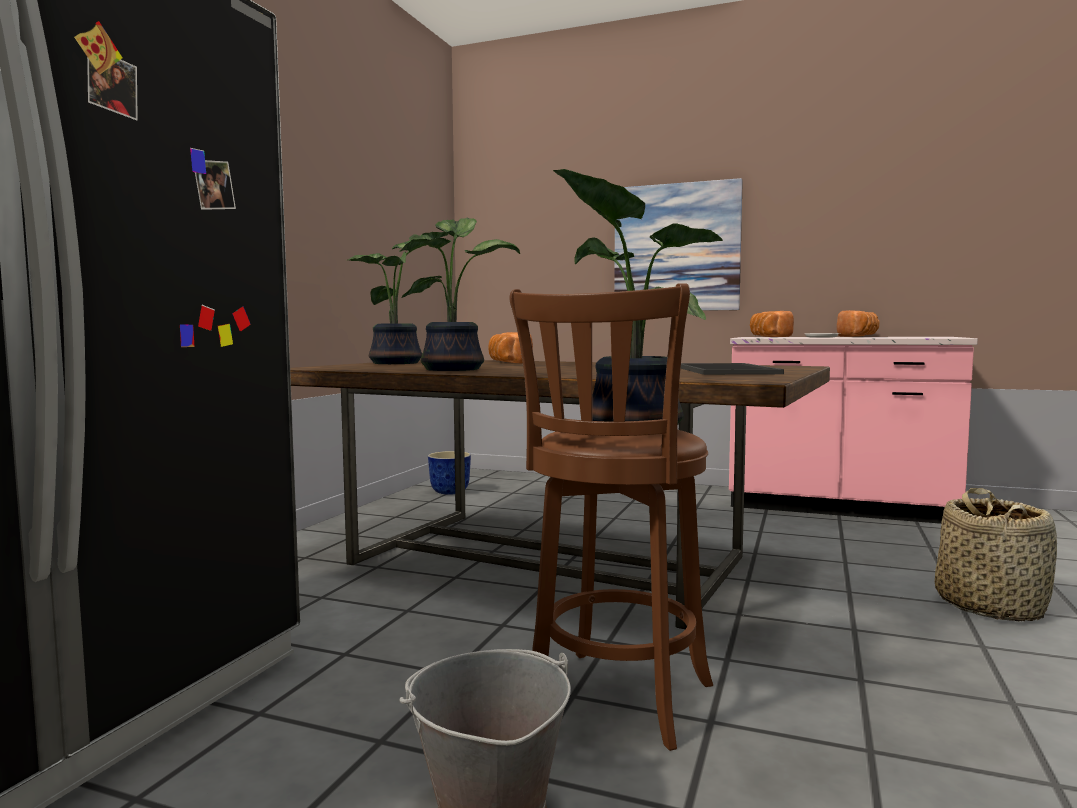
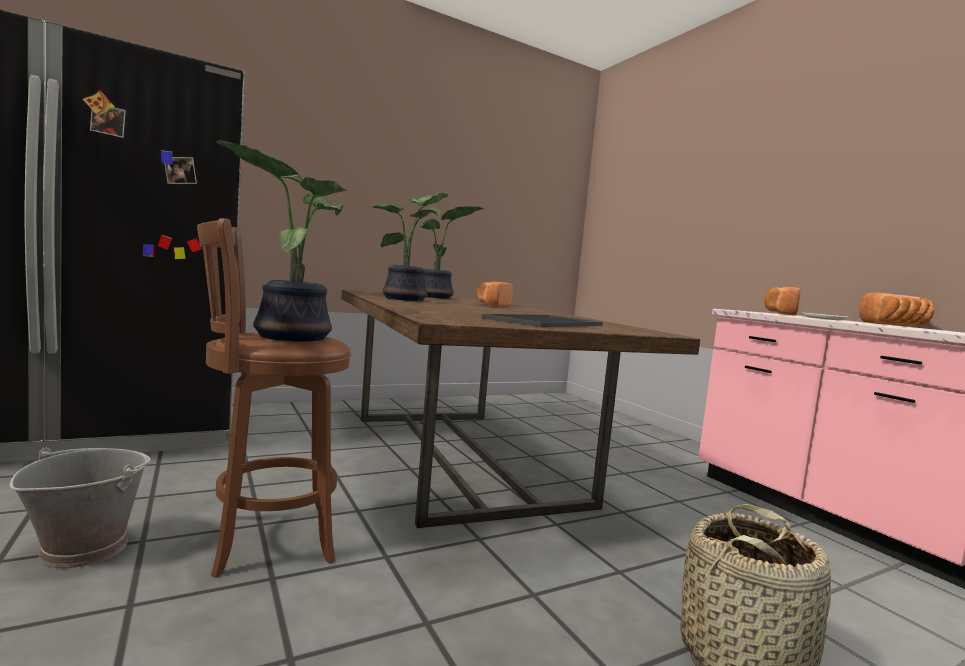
camera: 40 degrees right, 0 degrees up
(449, 492) = (517, 403): planter -> none
(676, 248) = (736, 223): picture -> none

